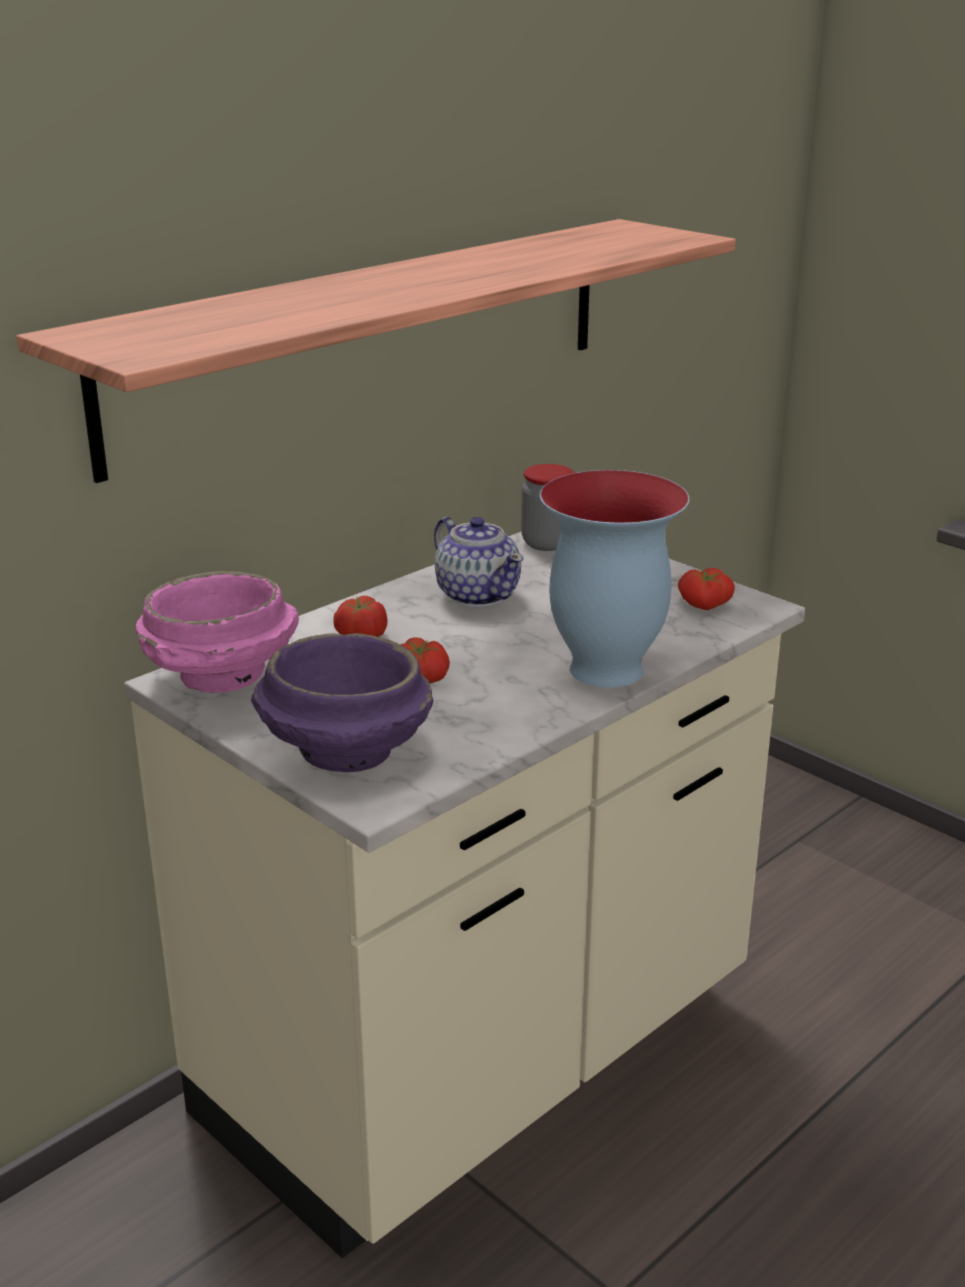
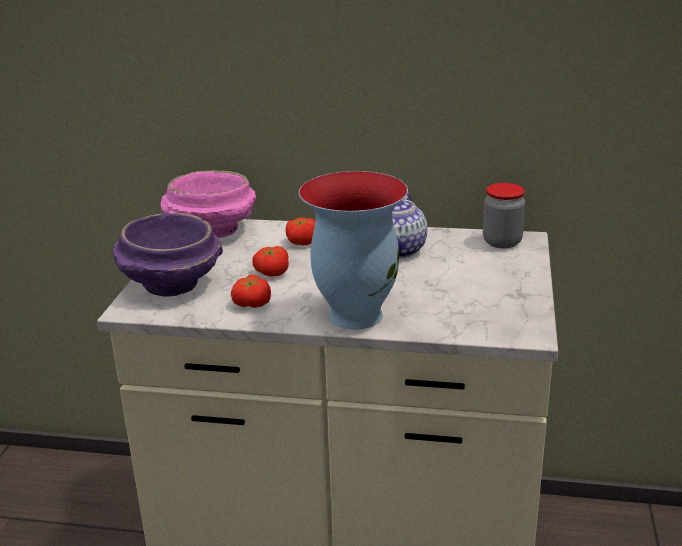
camera: 55 degrees right, 0 degrees up
(370, 337) = (380, 59): shelf -> none
(704, 606) = (495, 315): tomato -> tomato (251, 304)

